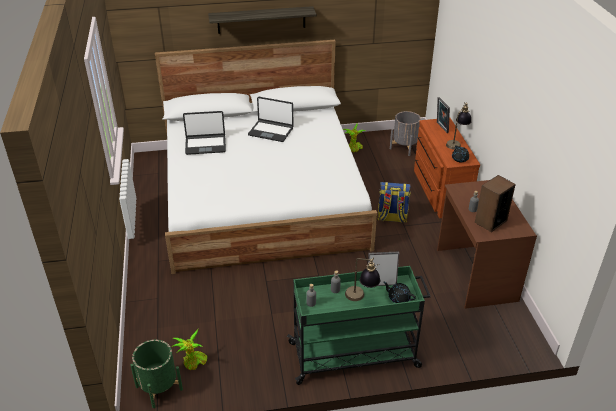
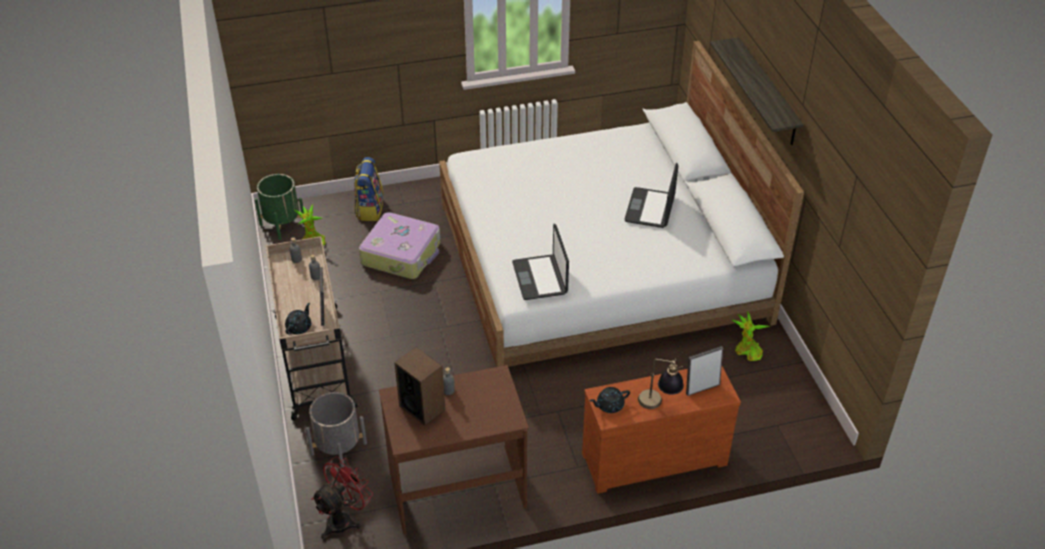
camera: 85 degrees right, 5 degrees up
(205, 145) = (600, 156): laptop -> laptop (540, 278)
(226, 300) = (402, 254): none -> suitcase
(355, 355) = (315, 364): green cart -> beige cart
(361, 298) = (301, 297): table lamp -> none
(392, 218) = (573, 397): backpack -> backpack (369, 209)
(404, 147) = (772, 416): grey planter -> grey planter (339, 448)
(512, 333) = (344, 519): none -> red fan

